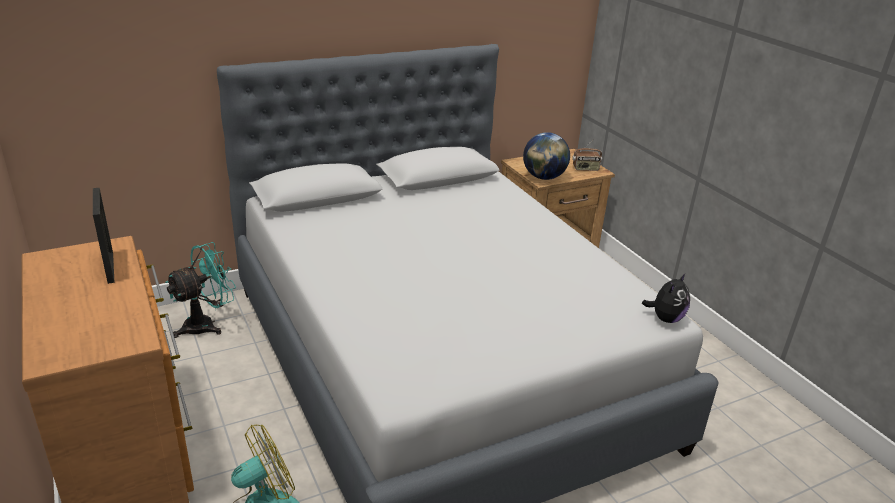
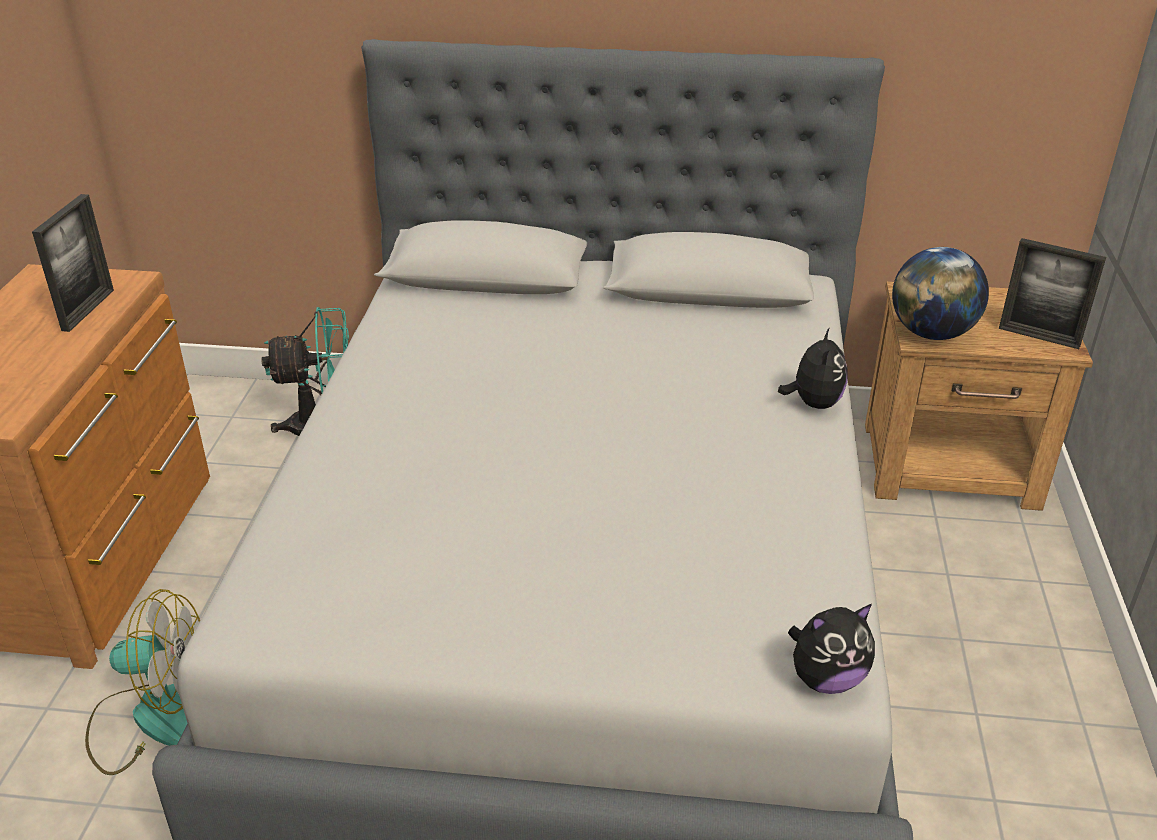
camera: 35 degrees right, 5 degrees up
(541, 215) = (813, 403): none -> plush toy
(585, 169) = (1039, 337): radio -> picture frame

